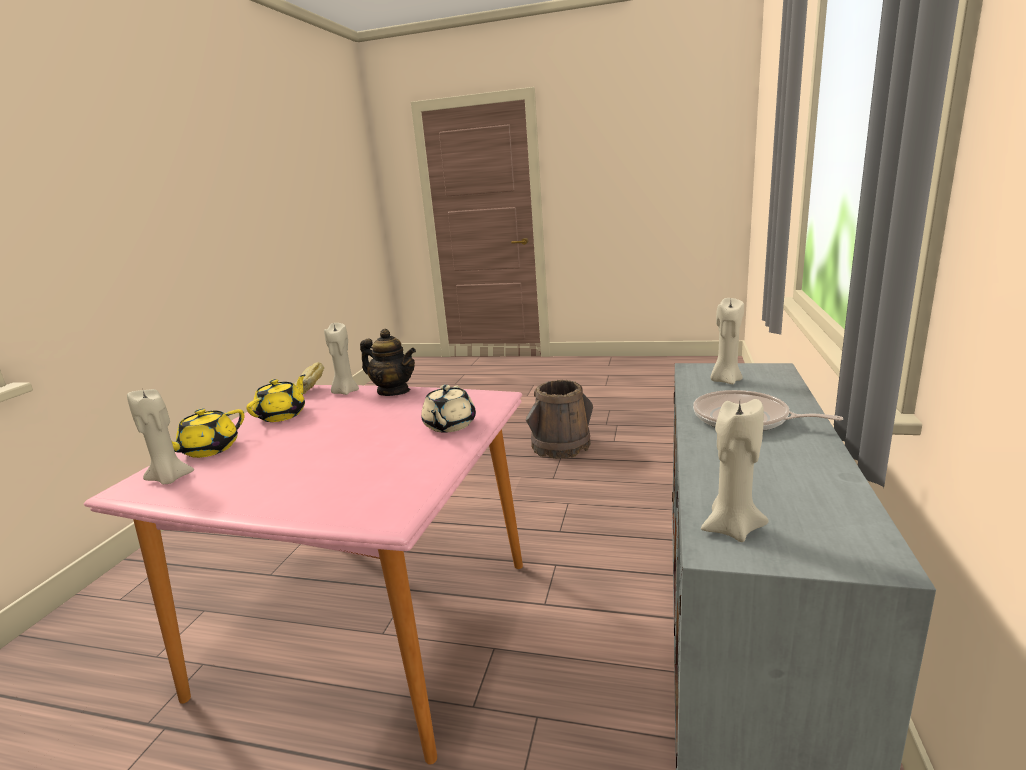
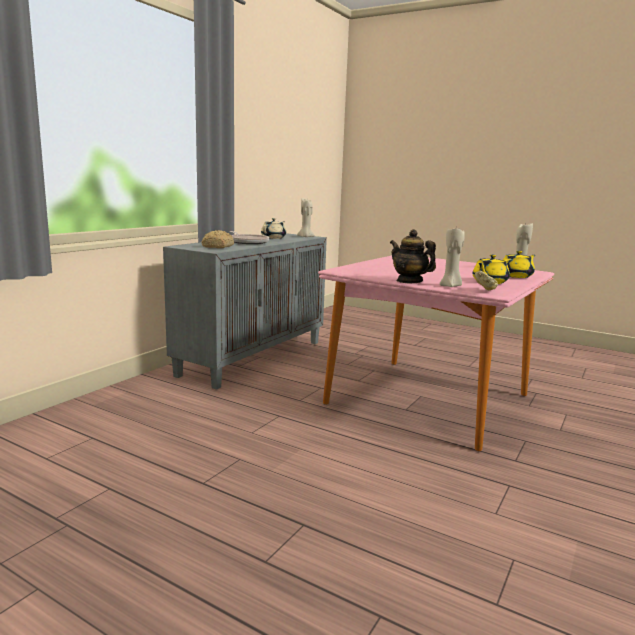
camera: 165 degrees left, 5 degrees down
(449, 426) = (373, 266): beige teapot -> beige teapot (274, 238)
(560, 446) = (182, 501): brown bucket -> none
(725, 380) = (217, 247): beige candle -> bread

